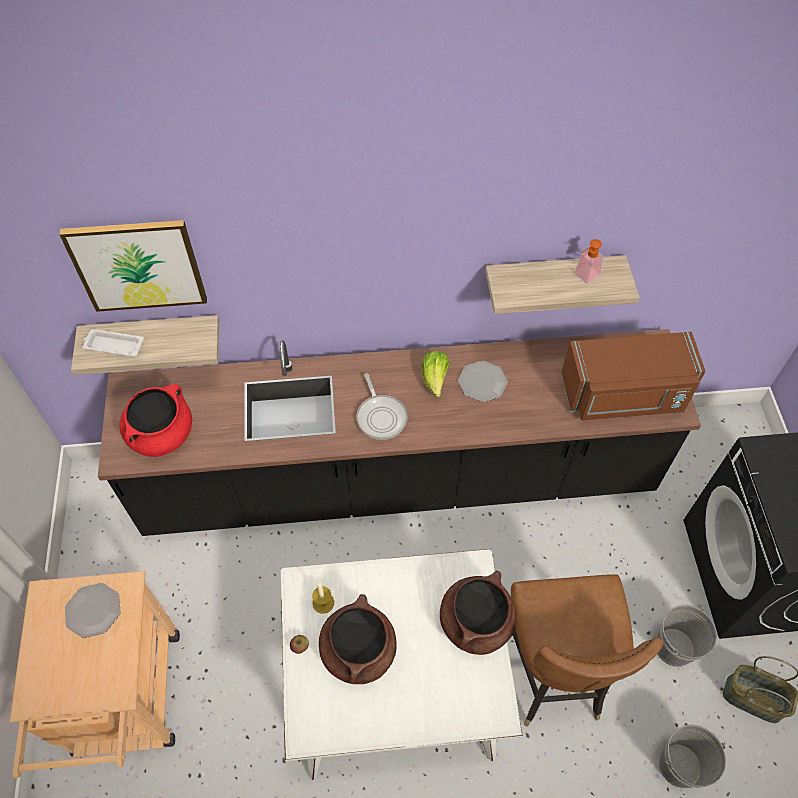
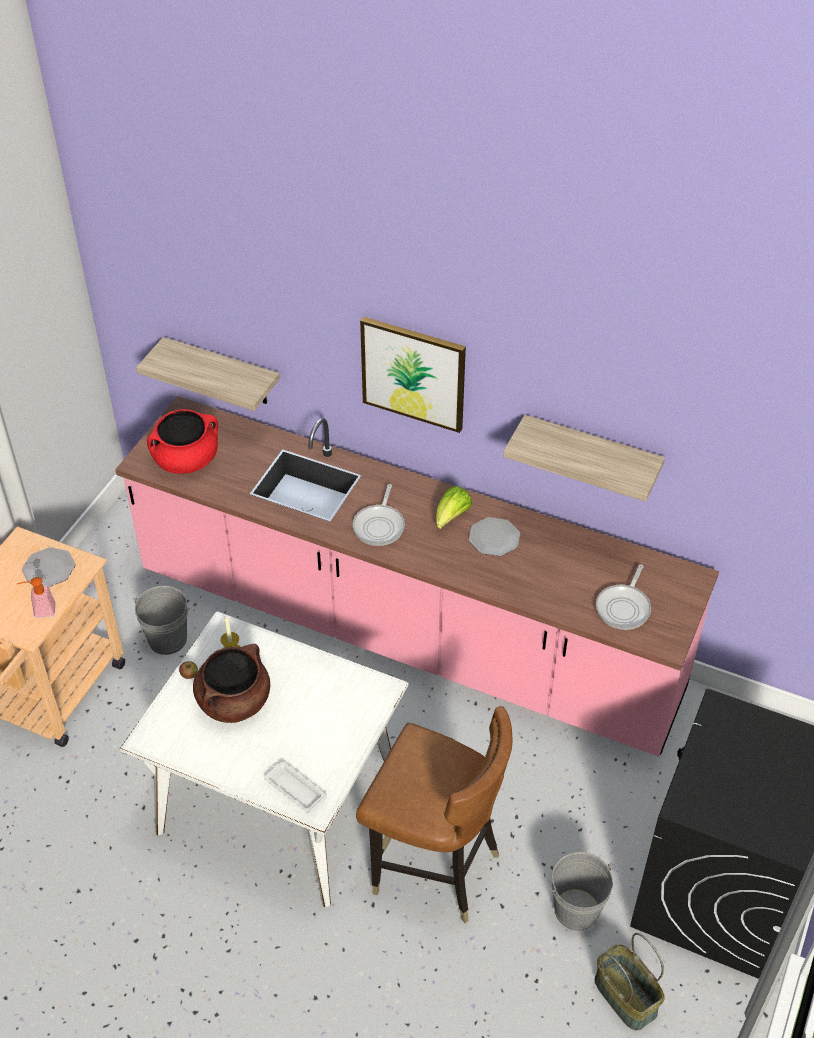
camera: 30 degrees right, 10 degrees down
(113, 345) = (180, 362): white tray -> white tray (294, 789)
(138, 265) = (222, 295): picture -> picture (413, 373)
(399, 481) = (406, 633): black counter -> pink counter
(475, 622) = (349, 729): brown cooking pot -> none
(552, 674) = (434, 868): brown chair -> brown chair turned 90 degrees counterclockwise
(583, 276) = (607, 458): soap dispenser -> soap dispenser (40, 610)
(624, 395) = (624, 607): brown microwave -> frying pan
(680, 765) = (503, 1010): grey bucket -> grey bucket (168, 639)

